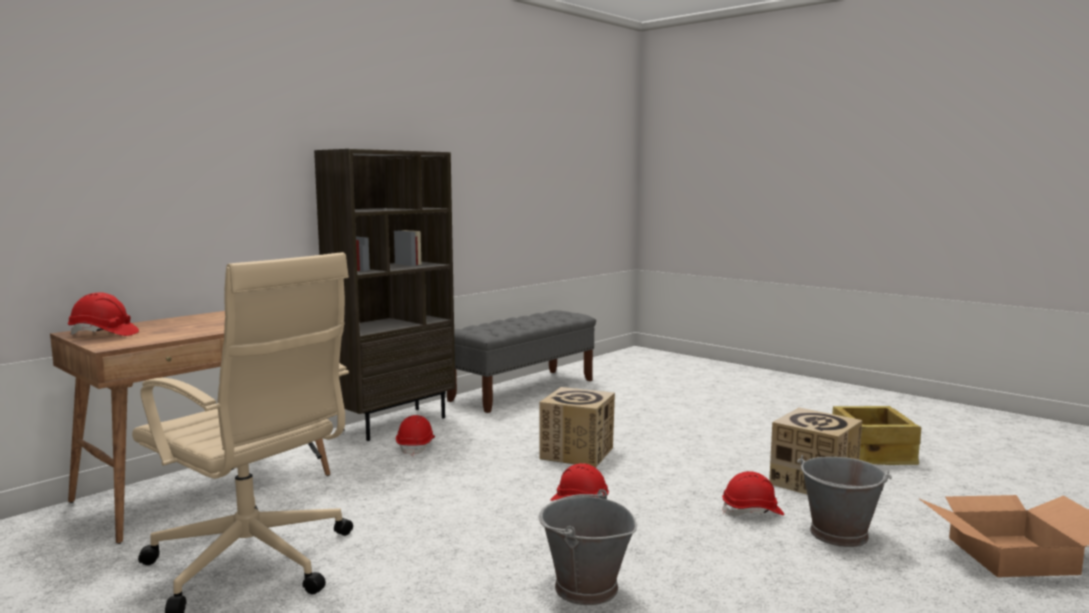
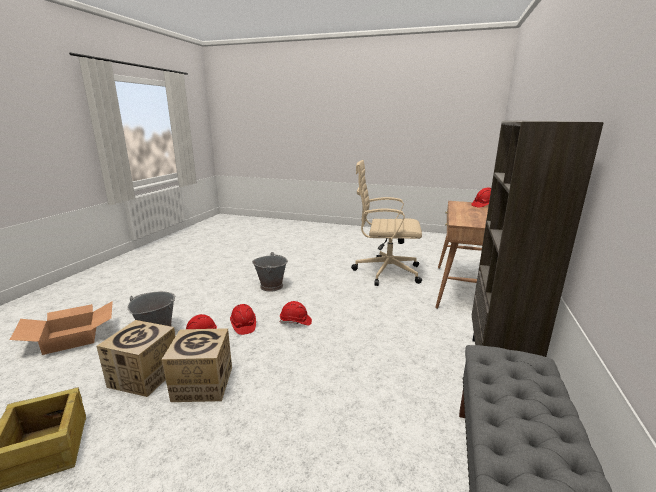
camera: 155 degrees right, 10 degrees up
(416, 447) = (434, 342): red hard hat -> red hard hat (243, 326)
(577, 453) = (324, 366): cardboard box -> cardboard box (202, 384)

